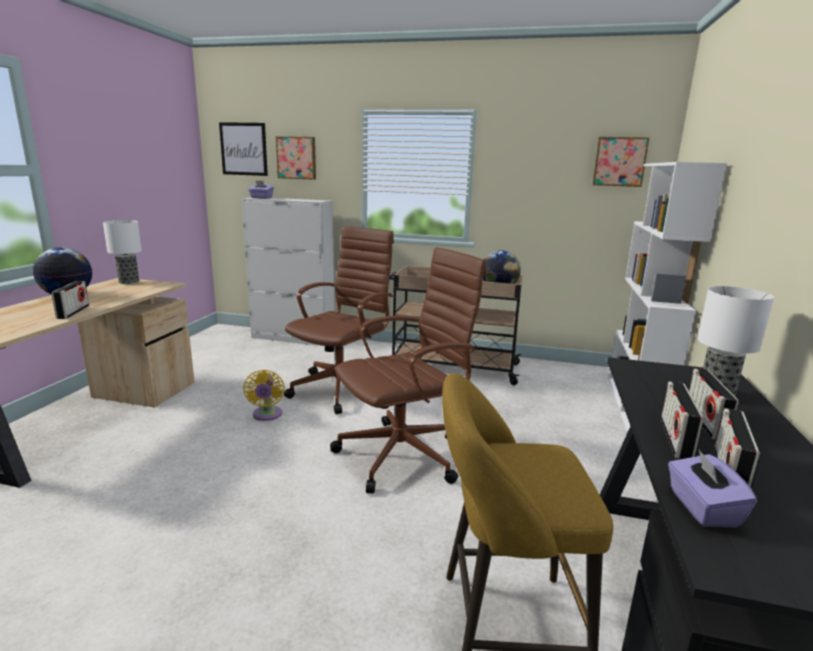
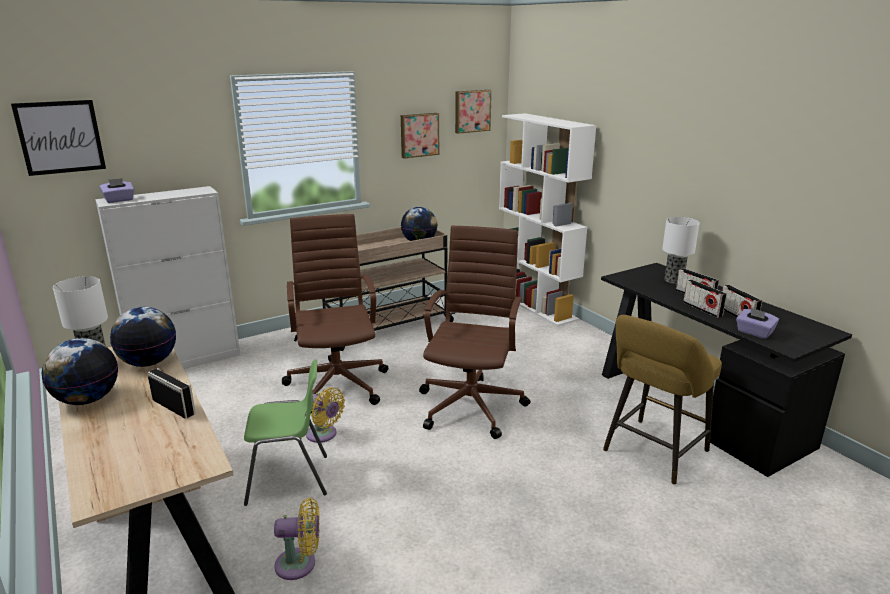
camera: 45 degrees left, 5 degrees up
(88, 485) = (300, 564): none -> yellow fan
(136, 291) = (149, 362): none -> globe
(194, 430) = (289, 479): none -> green chair
(297, 158) = (148, 140): picture -> picture (419, 135)

